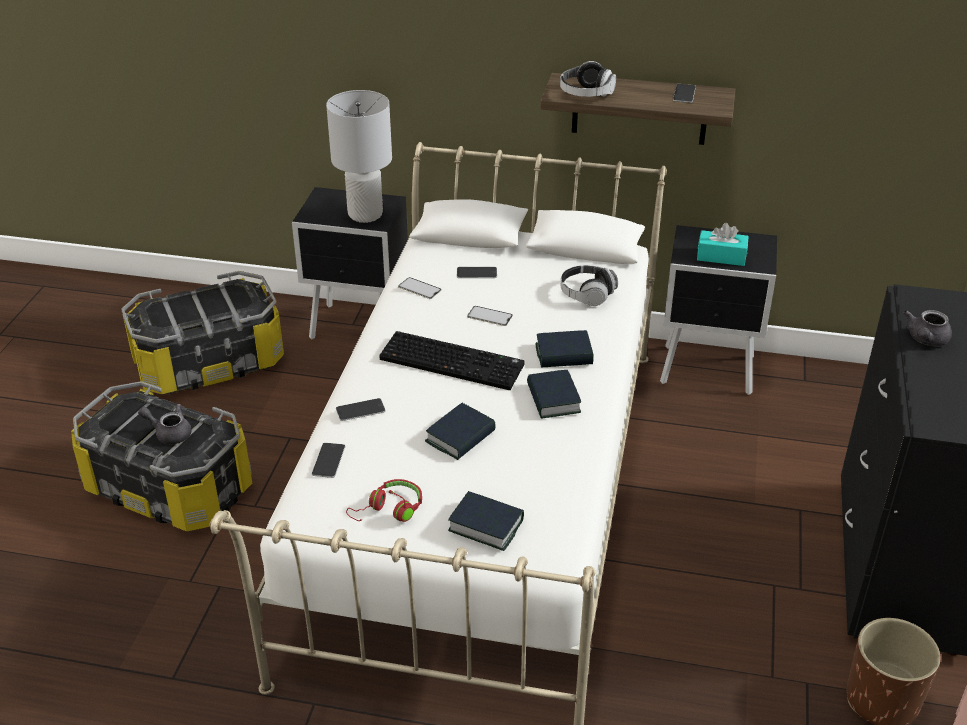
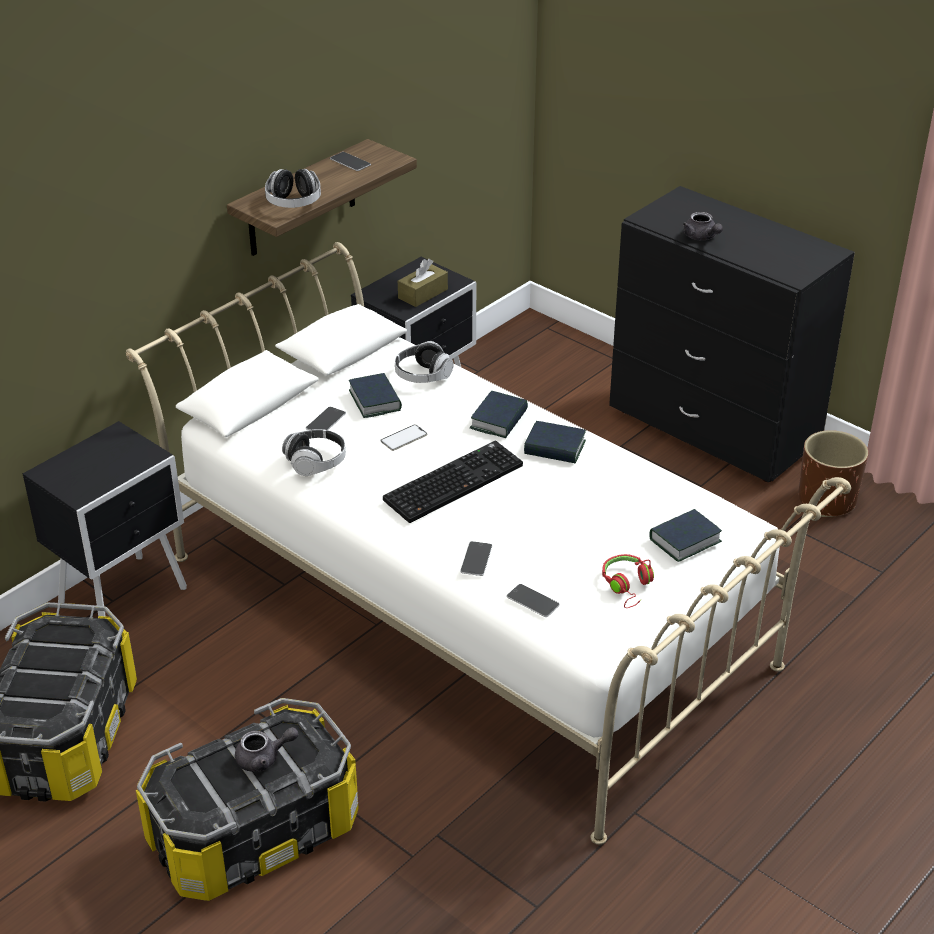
camera: 60 degrees left, 0 degrees up
(169, 433) = (264, 758): grey teapot -> grey teapot turned 150 degrees counterclockwise
(365, 217) = (129, 459): grey table lamp -> none
(419, 288) = (316, 462): phone -> headphones
(460, 437) = (563, 514): book -> book (375, 400)
(721, 256) = (423, 294): turquoise tissue box -> brown tissue box

